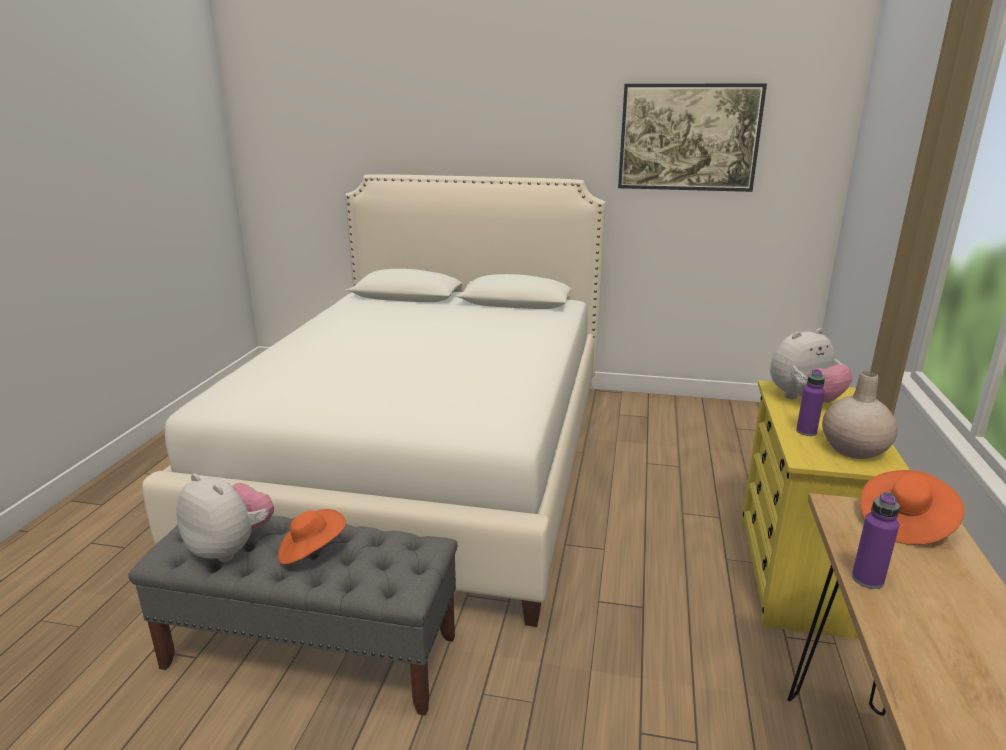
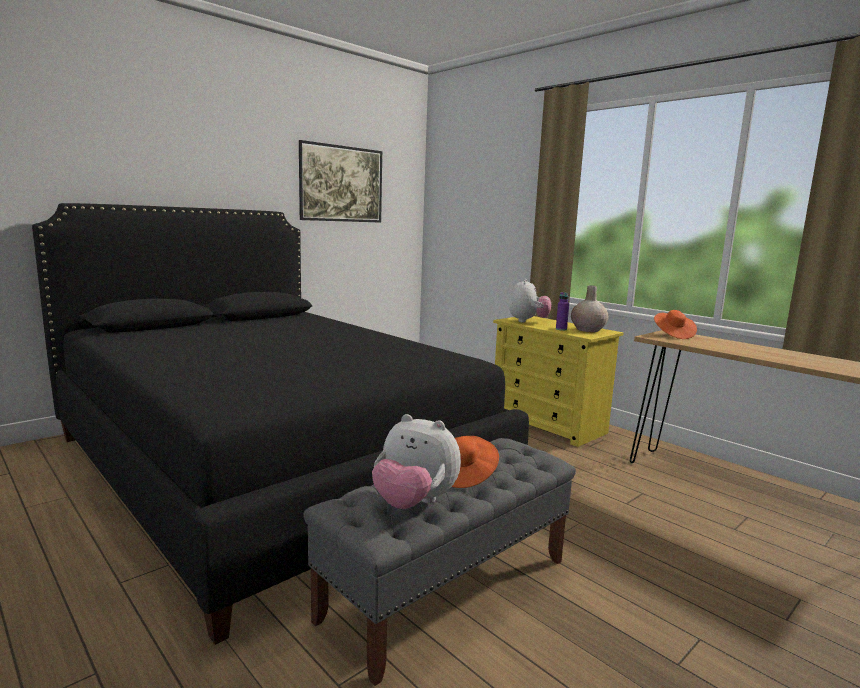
camera: 55 degrees left, 10 degrees down
(231, 548) = (414, 503): plush toy -> plush toy turned 135 degrees counterclockwise
(427, 462) = (271, 465): white bed -> black bed
(867, 579) = (711, 347): purple bottle -> none

